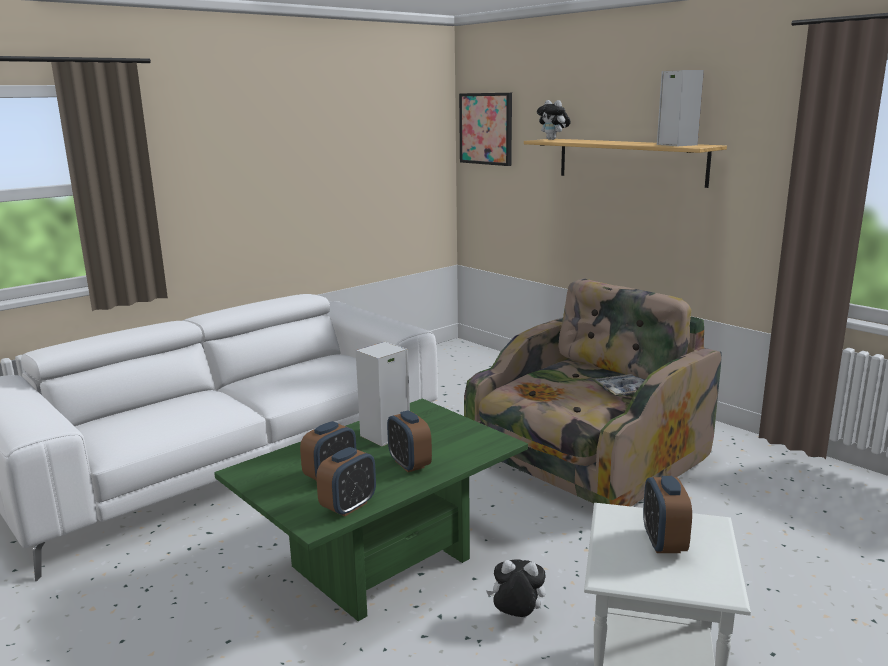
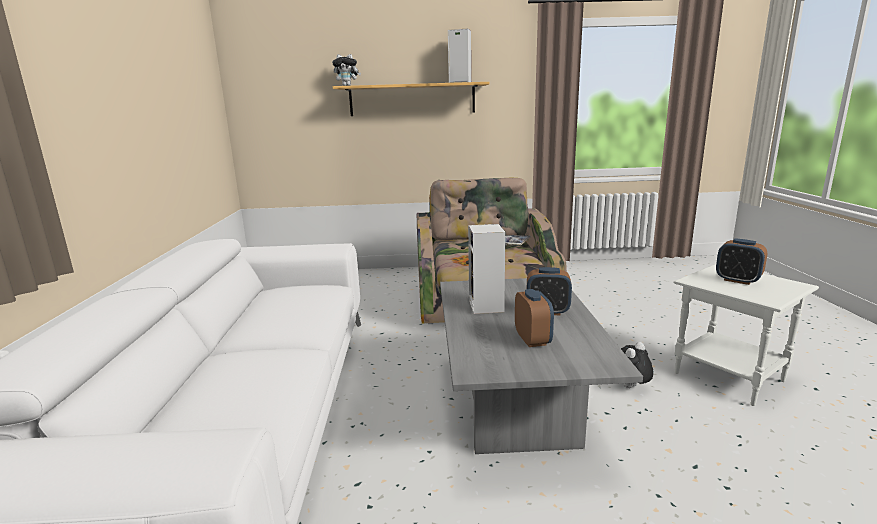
camera: 50 degrees left, 0 degrees up
(348, 506) = (594, 346): alarm clock -> none
(381, 562) = (517, 411): green coffee table -> grey coffee table
(486, 128) = (262, 83): picture -> none

